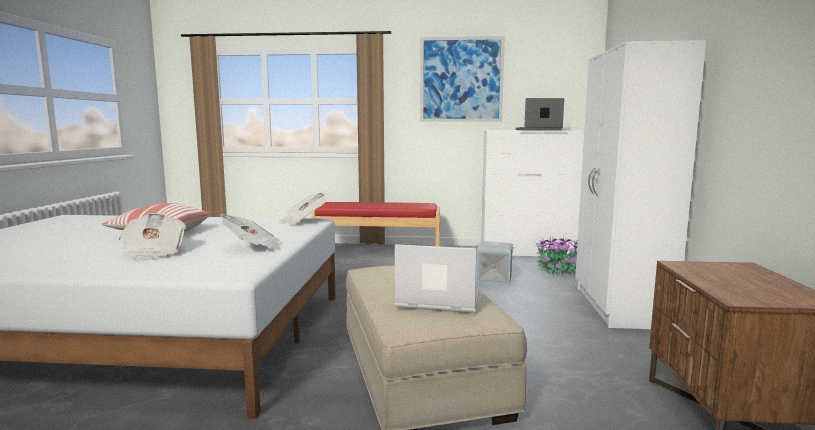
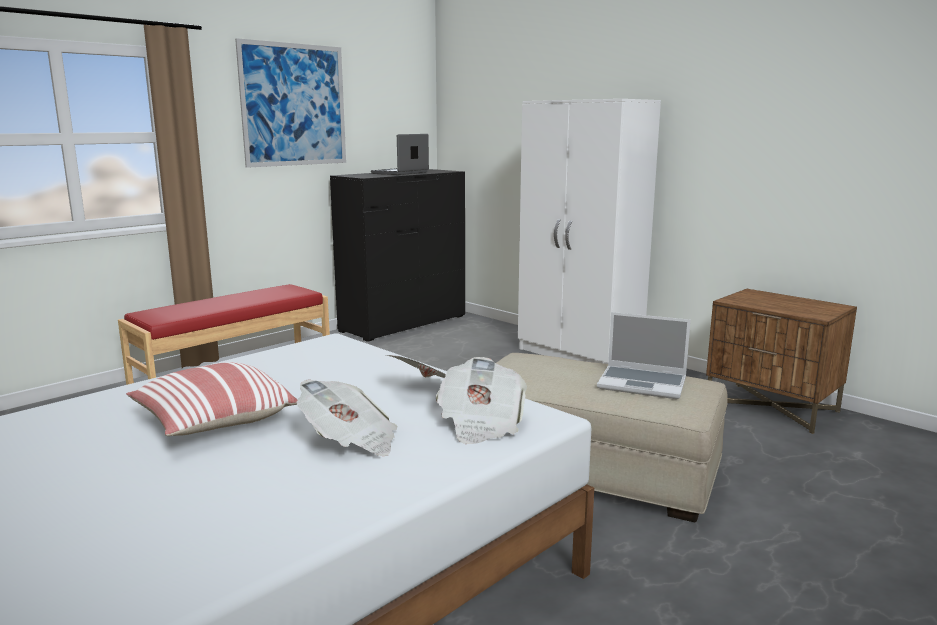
camera: 50 degrees left, 5 degrees up
(302, 221) = (323, 345): newspaper -> newspaper (480, 424)
(436, 301) = (643, 384): laptop -> laptop turned 120 degrees counterclockwise
(494, 278) = (435, 362): grey storage box -> none
(533, 253) = (403, 323): white dresser -> black dresser
(558, 271) = (469, 337): potted plant -> none

